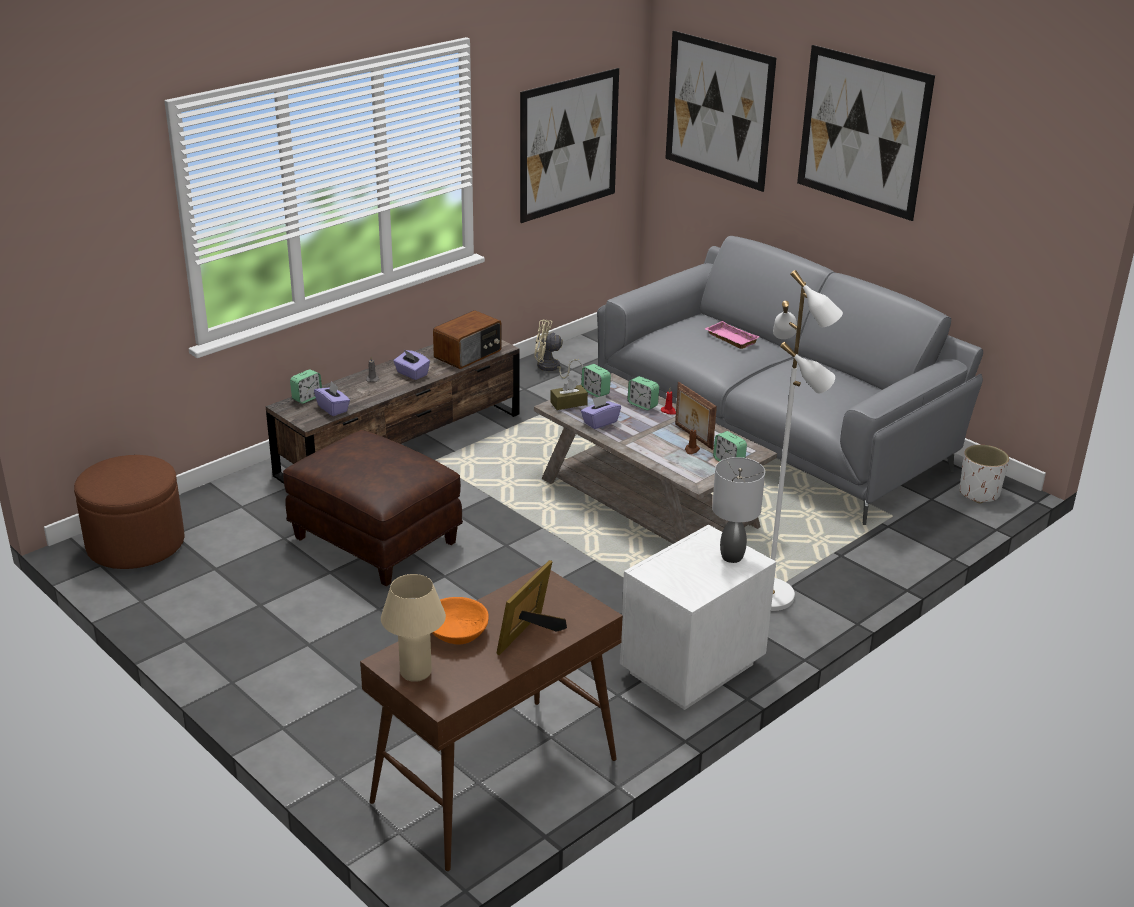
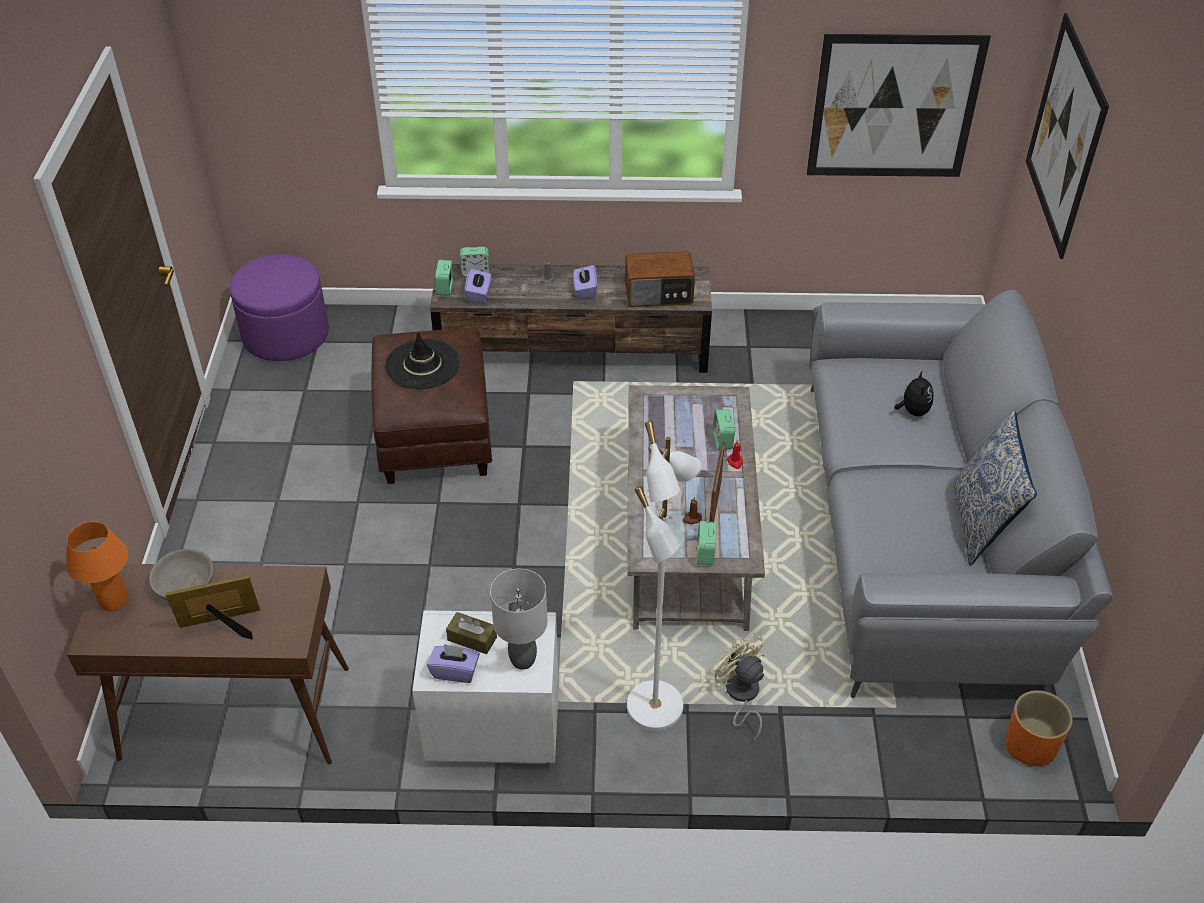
camera: 45 degrees right, 15 degrees up
(136, 544) = (286, 335): brown ottoman -> purple ottoman
(365, 461) = (423, 365): none -> black hat
(415, 672) = (114, 600): beige table lamp -> orange table lamp
(456, 632) = (185, 584): orange bowl -> grey bowl
(551, 368) = (803, 336): beige fan -> beige fan (741, 696)
(568, 403) = (661, 399): brown tissue box -> brown tissue box (472, 638)
(595, 392) = (702, 400): alarm clock -> alarm clock (445, 288)
(600, 422) = (658, 437): purple tissue box -> purple tissue box (455, 671)
(729, 339) = (913, 411): pink tray -> plush toy
(847, 372) = (981, 523): none -> pillow
(862, 132) = (1129, 253): picture -> none
(979, 493) = (1029, 746): white planter -> orange planter

